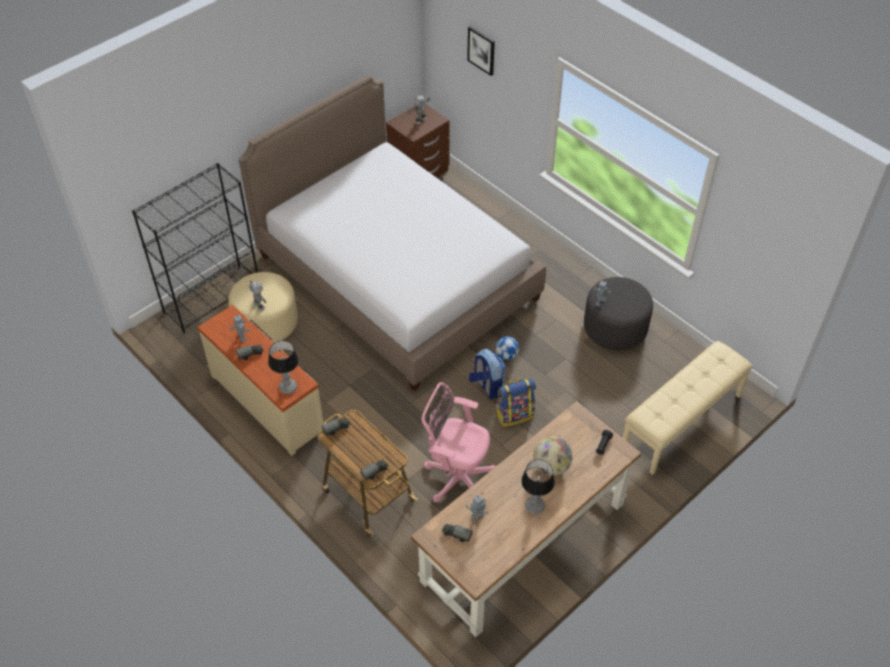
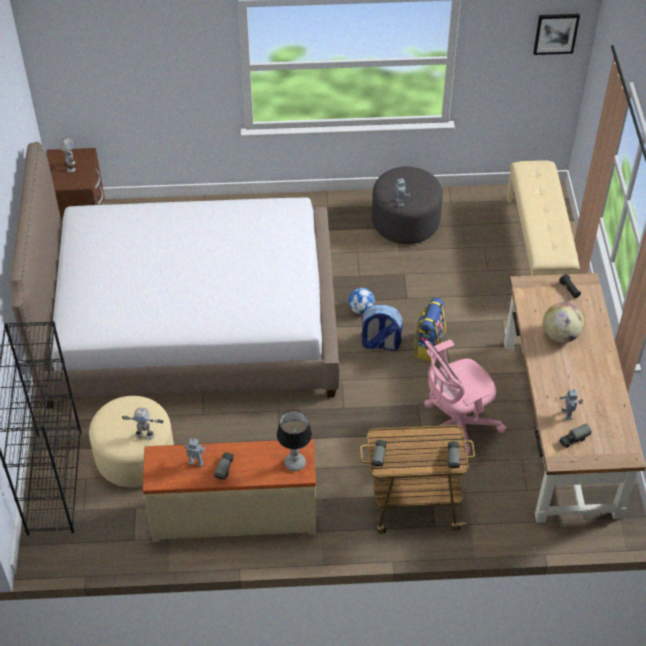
camera: 50 degrees left, 0 degrees up
(481, 50) = (124, 47): picture -> picture (555, 33)
(534, 506) = (589, 371): table lamp -> none

